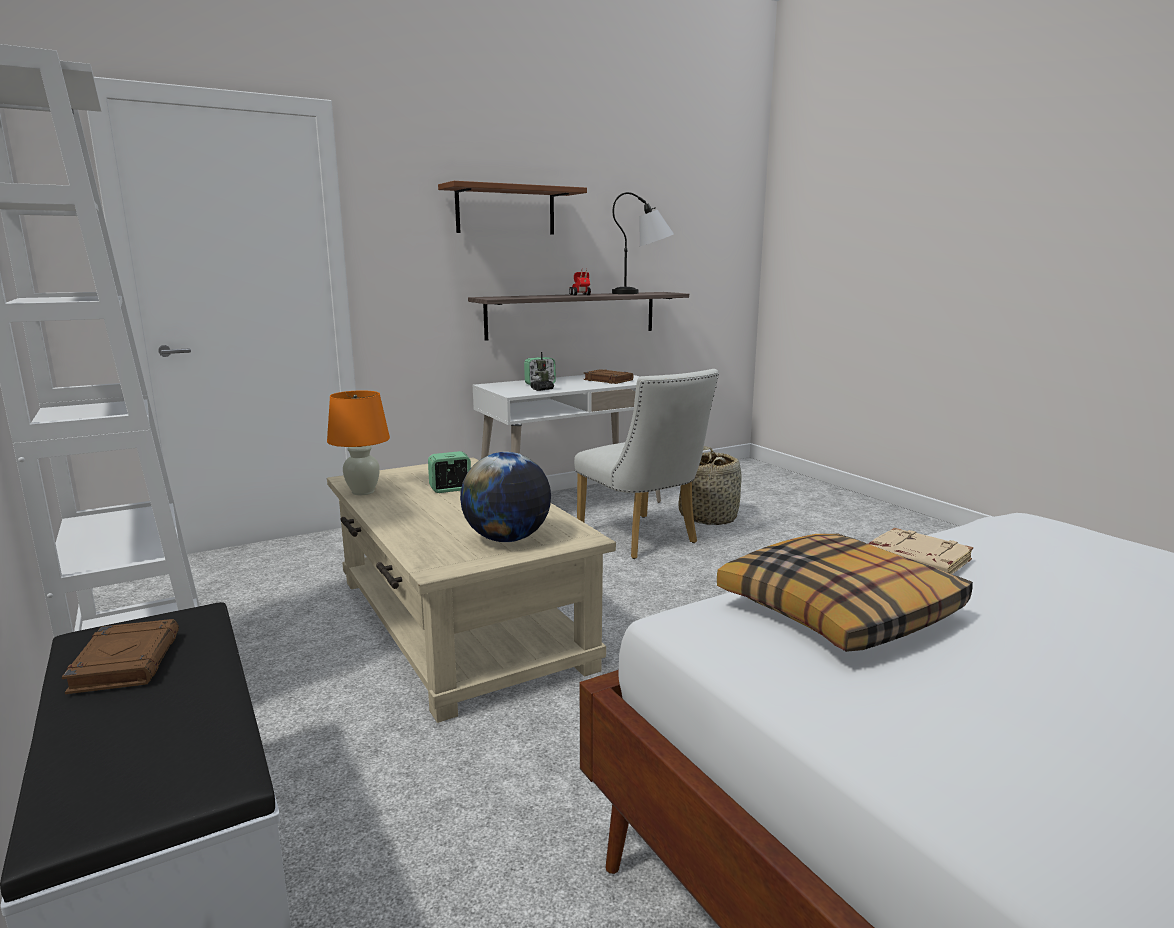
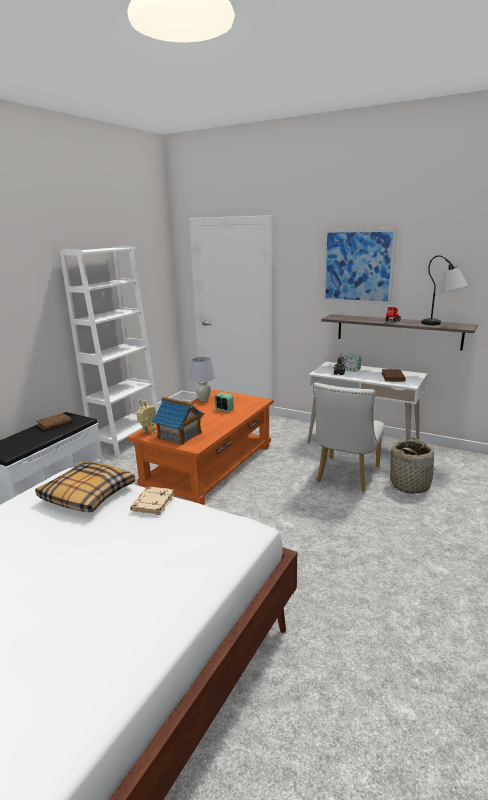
camera: 60 degrees right, 5 degrees up
(363, 492) = (203, 399): orange table lamp -> white table lamp
(441, 562) = (148, 433): none -> toy robot
(459, 622) = (209, 466): beige coffee table -> orange coffee table
(505, 210) = (357, 266): brown shelf -> picture
(507, 539) = (179, 435): globe -> toy house

